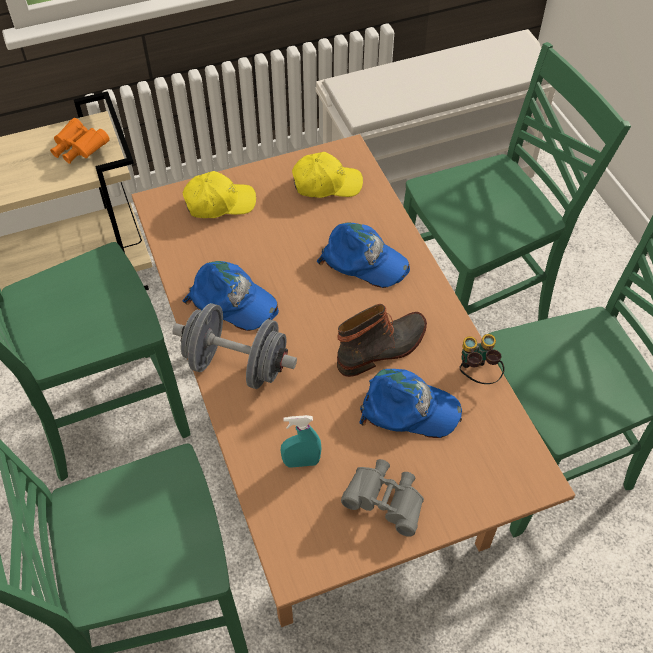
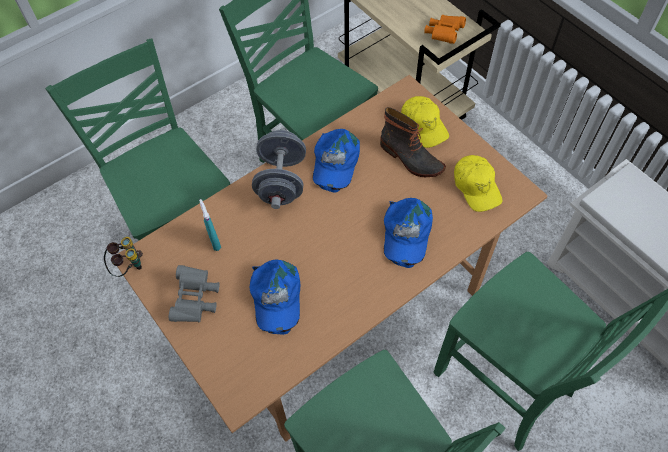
camera: 75 degrees right, 5 degrees up
(383, 349) = (324, 267): boot -> boot (410, 159)
(476, 375) = (321, 338): binoculars -> binoculars (128, 266)

